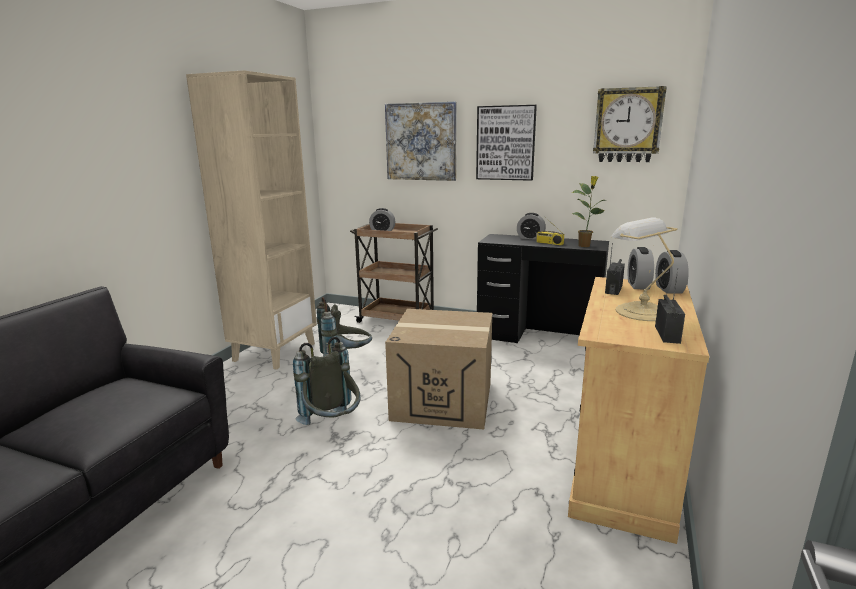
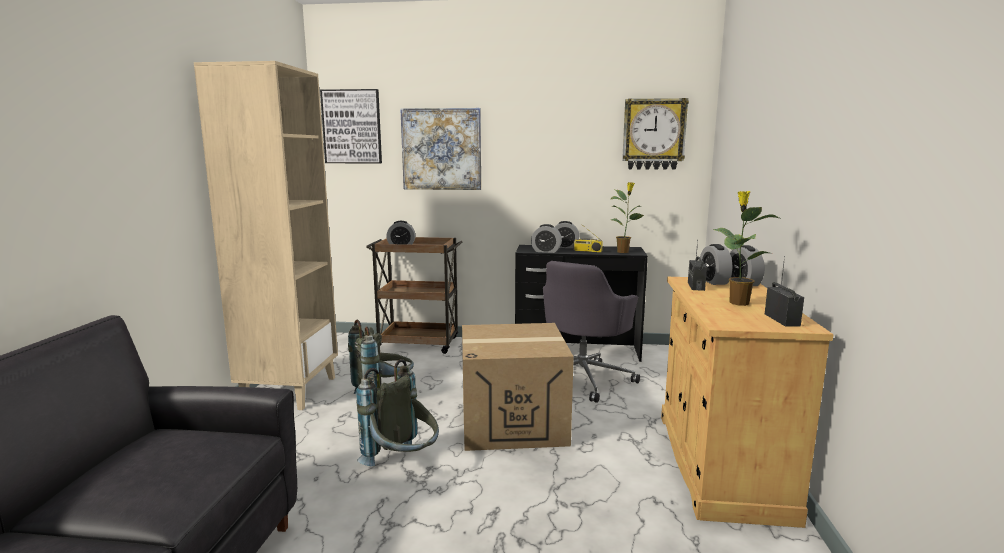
camera: 15 degrees left, 5 degrees down
(505, 143) = (533, 151): picture -> picture (352, 127)
(508, 242) = (546, 251): none -> alarm clock
(529, 366) = (583, 378): none -> grey office chair
(639, 311) = (737, 302): table lamp -> potted plant

